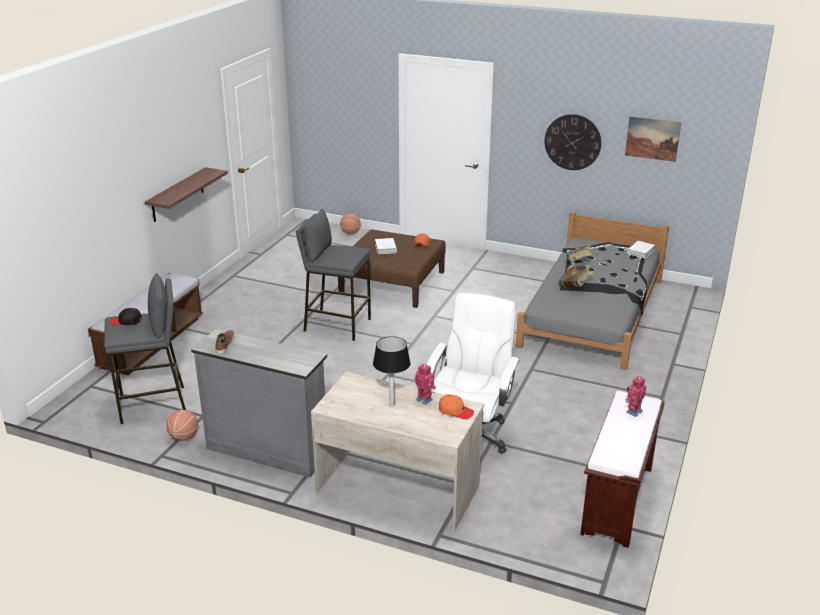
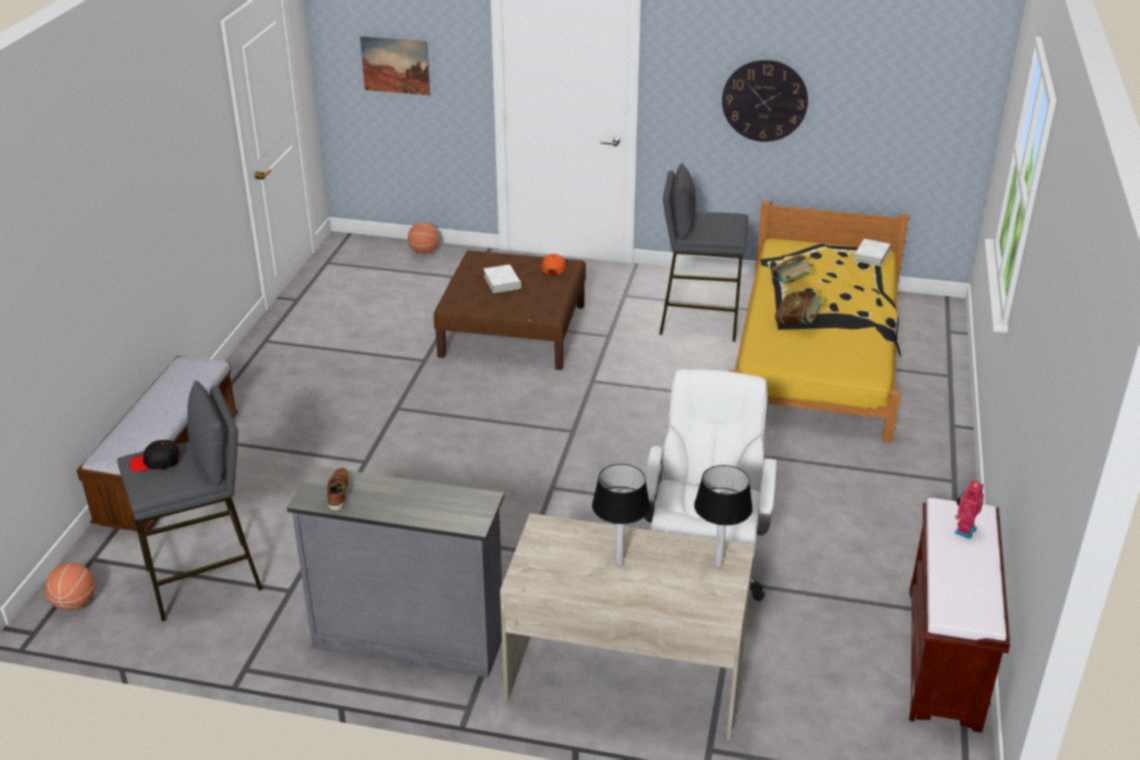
camera: 10 degrees left, 5 degrees up
(177, 195) = (179, 231): shelf -> none
(183, 437) = (270, 632): basketball -> basketball (74, 603)
(337, 325) = (451, 411): grey stool -> grey stool (698, 322)
(425, 399) = (665, 548): toy robot -> none
(455, 411) = (717, 564): orange cap -> table lamp
(592, 312) = (817, 352): grey bed -> yellow bed
(652, 138) = (884, 91): picture -> picture (395, 65)

